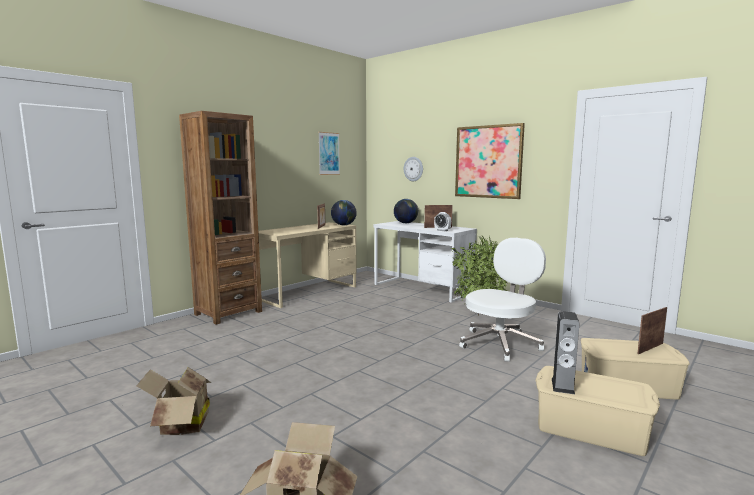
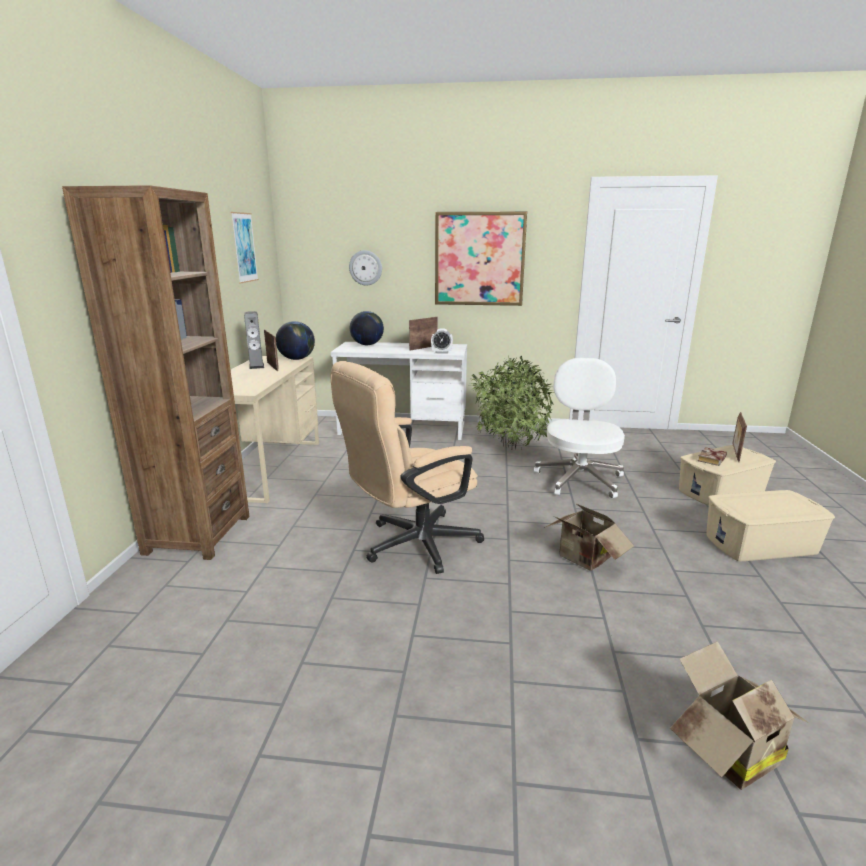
camera: 35 degrees left, 10 degrees up
(180, 425) = (439, 733): cardboard box -> cardboard box (583, 560)
(315, 346) = (411, 546): none -> beige office chair
(562, 386) = (754, 513): speaker -> speaker (256, 366)
(610, 346) = (712, 460): none -> book

